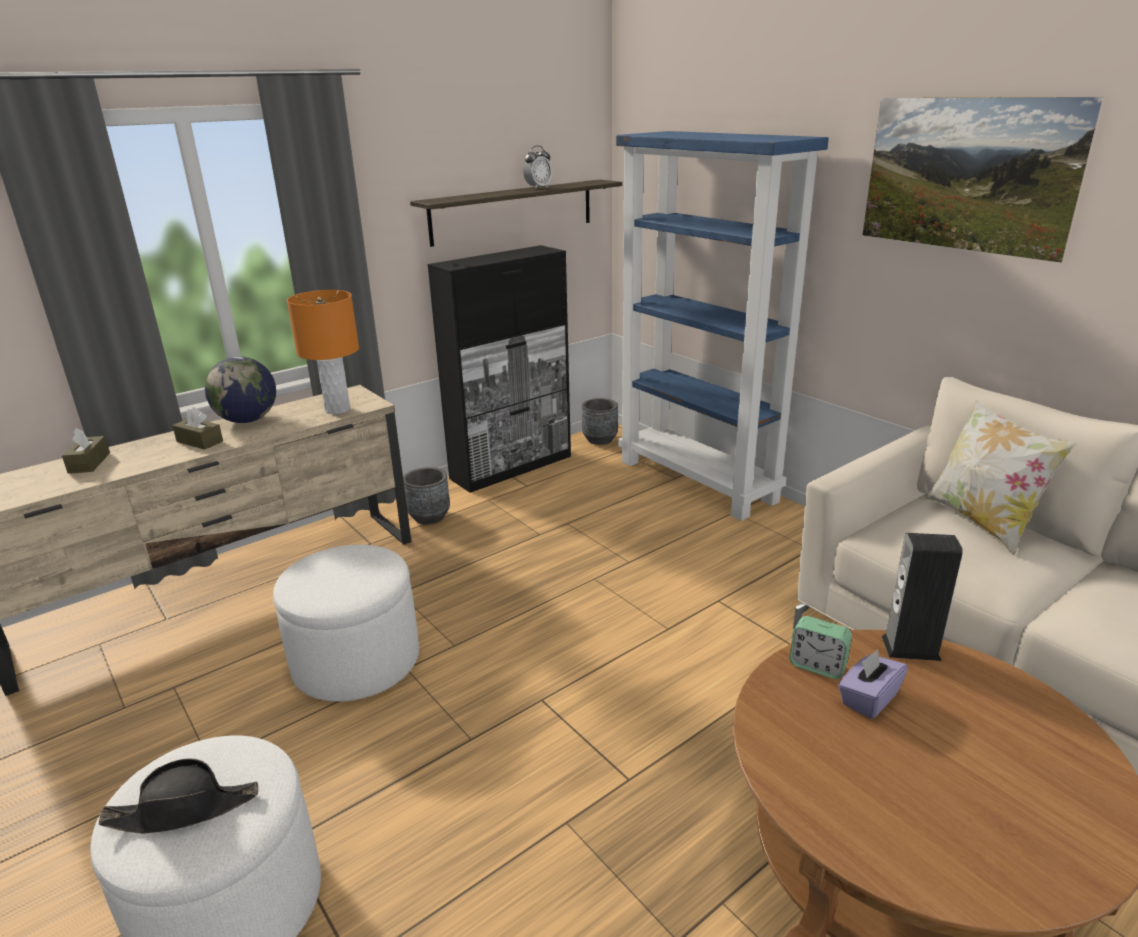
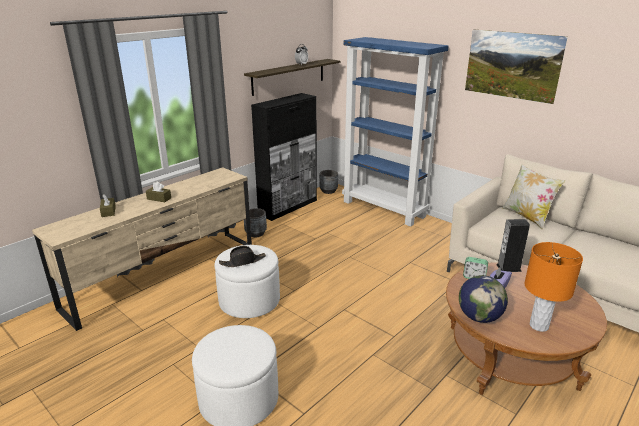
camera: 10 degrees left, 0 degrees up
(184, 810) = (231, 352): black hat -> black hat (243, 261)
(247, 420) = (176, 187): globe -> globe (479, 317)
(337, 410) = (219, 180): orange table lamp -> orange table lamp (538, 326)

